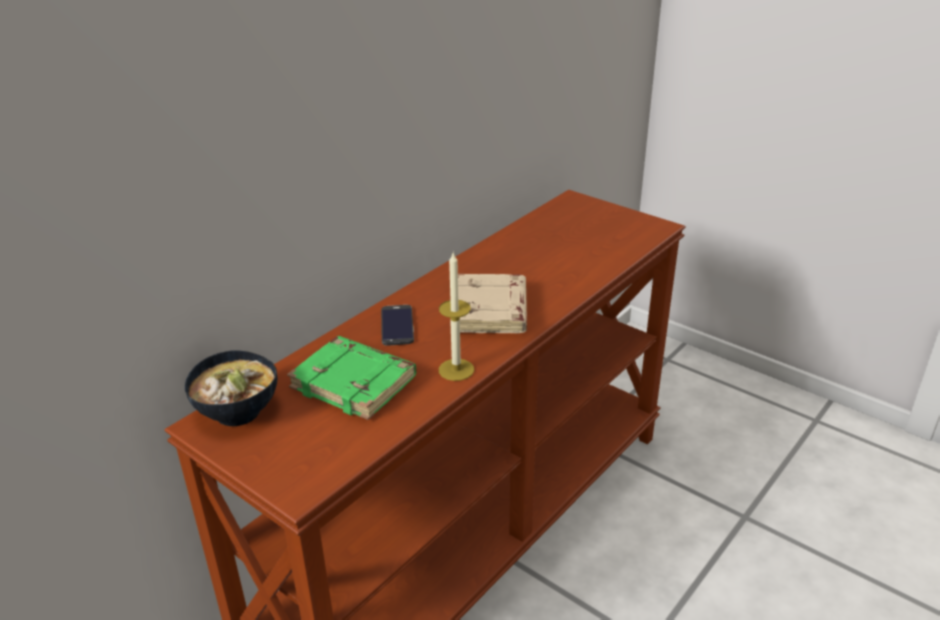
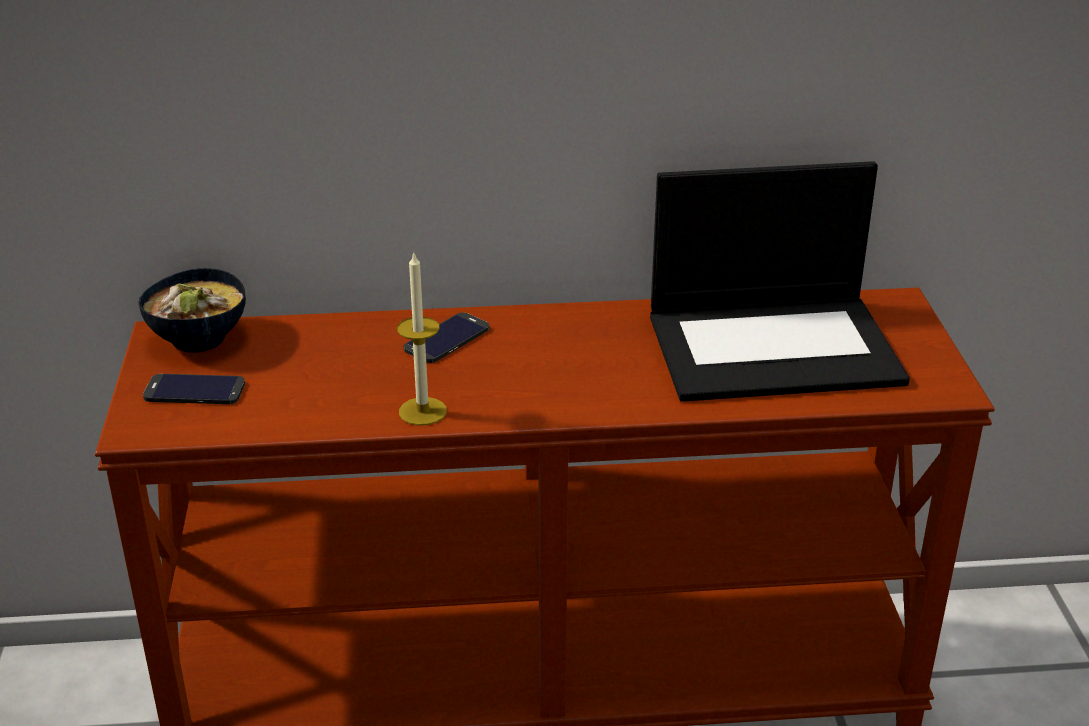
camera: 45 degrees right, 0 degrees up
(295, 442) = (194, 390): none -> phone
(355, 383) = (321, 370): green book -> none
(491, 311) = (559, 375): beige book -> none
(561, 244) = (775, 347): none -> laptop

